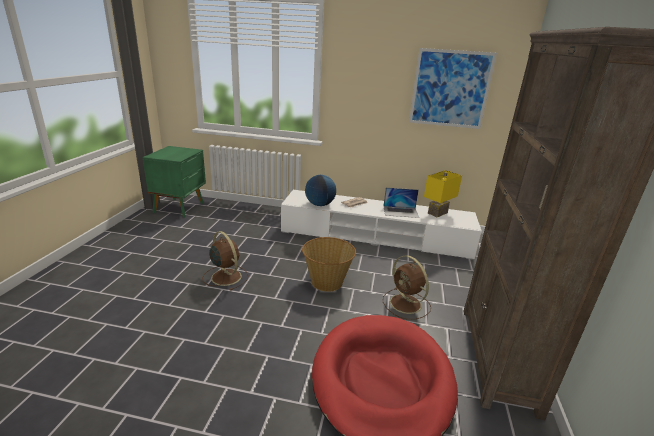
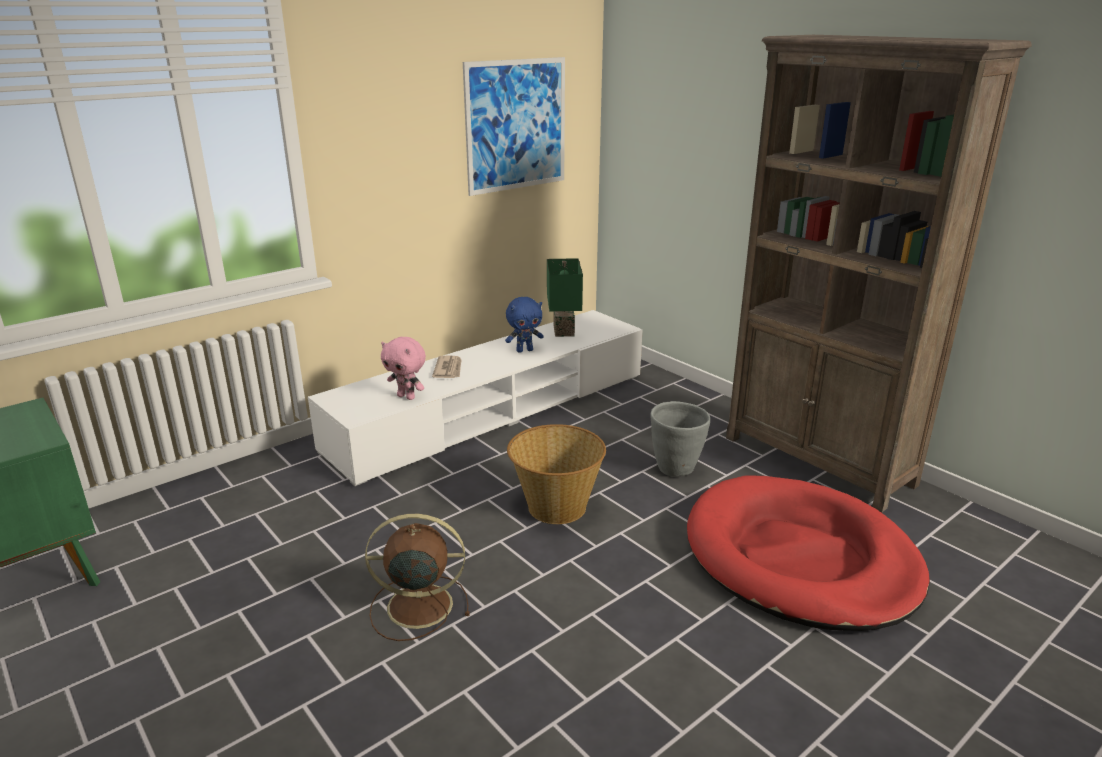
camera: 50 degrees left, 0 degrees up
(319, 204) = (407, 397): globe -> pink plush toy
(400, 212) = (524, 350): laptop -> blue plush toy
(406, 304) = (676, 469): brown fan -> grey planter
(437, 212) = (562, 330): yellow table lamp -> green table lamp

